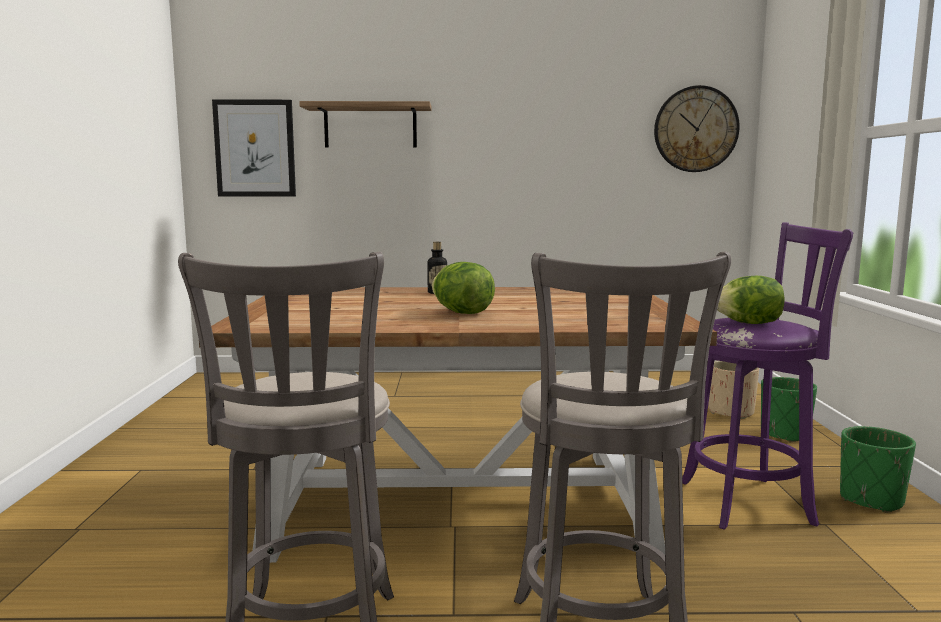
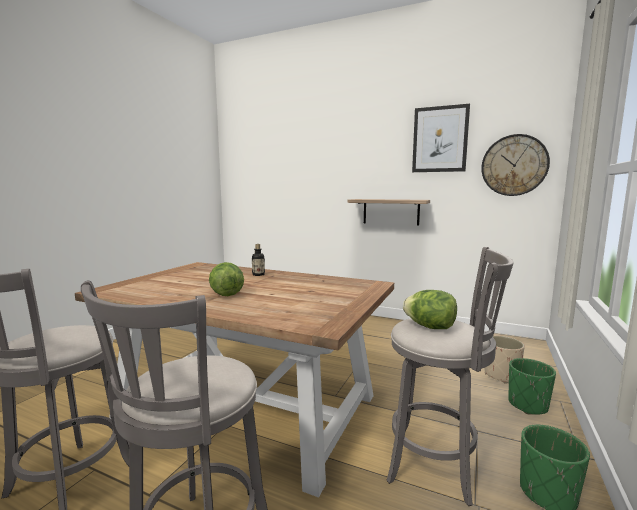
camera: 25 degrees right, 0 degrees up
(255, 148) = (251, 182): picture -> picture (440, 139)
(370, 126) = (306, 169): shelf -> shelf (391, 211)
(752, 502) = (437, 464): purple stool -> grey stool

